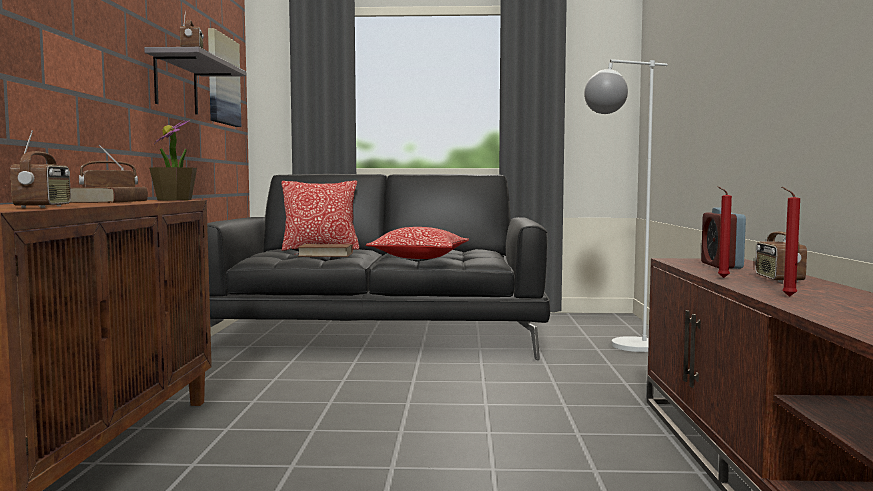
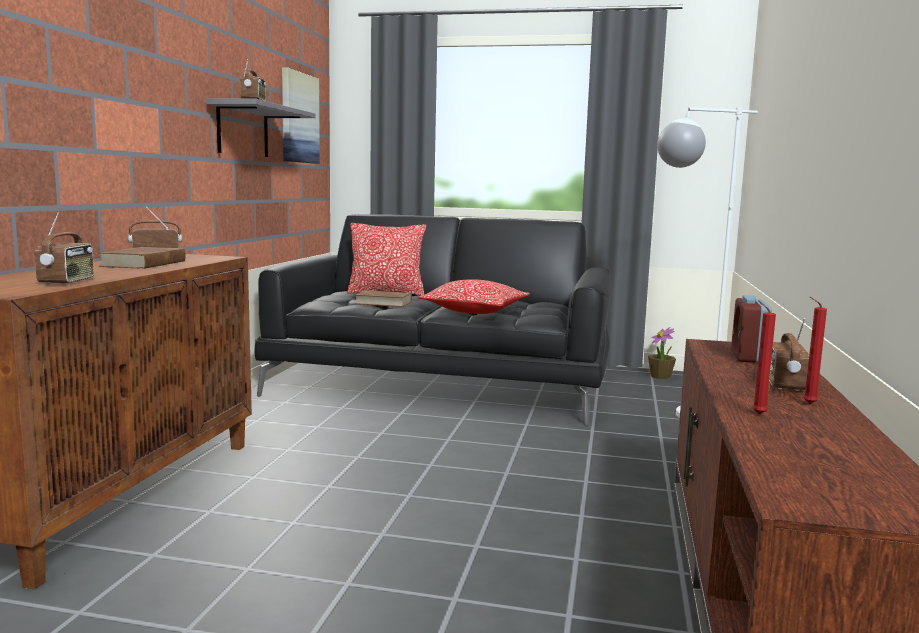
camera: 10 degrees right, 5 degrees up
(174, 200) = (215, 258): potted plant -> potted plant (660, 376)
(721, 278) = (722, 378): red candle -> red candle (807, 404)

